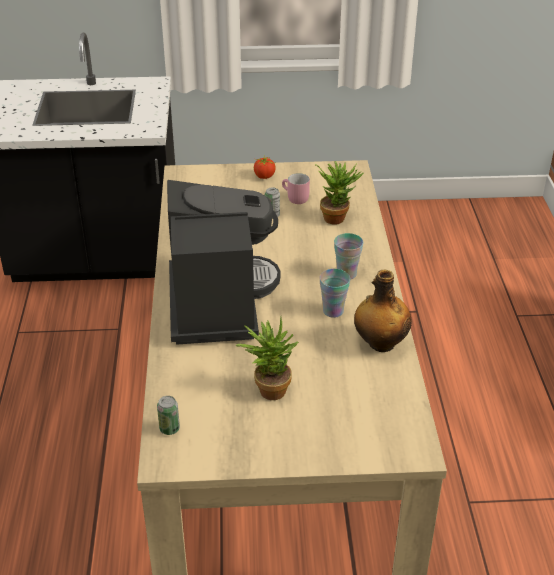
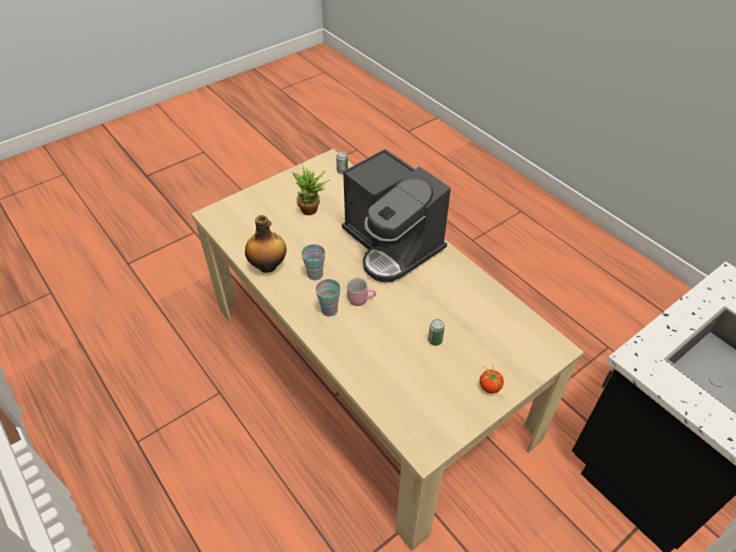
camera: 145 degrees right, 10 degrees up
(294, 199) = (437, 371): pink mug -> pink mug (360, 298)
(337, 217) = (383, 368): potted plant -> none

